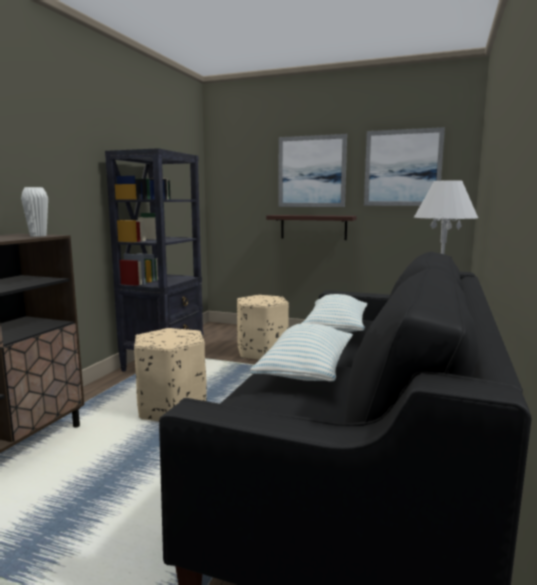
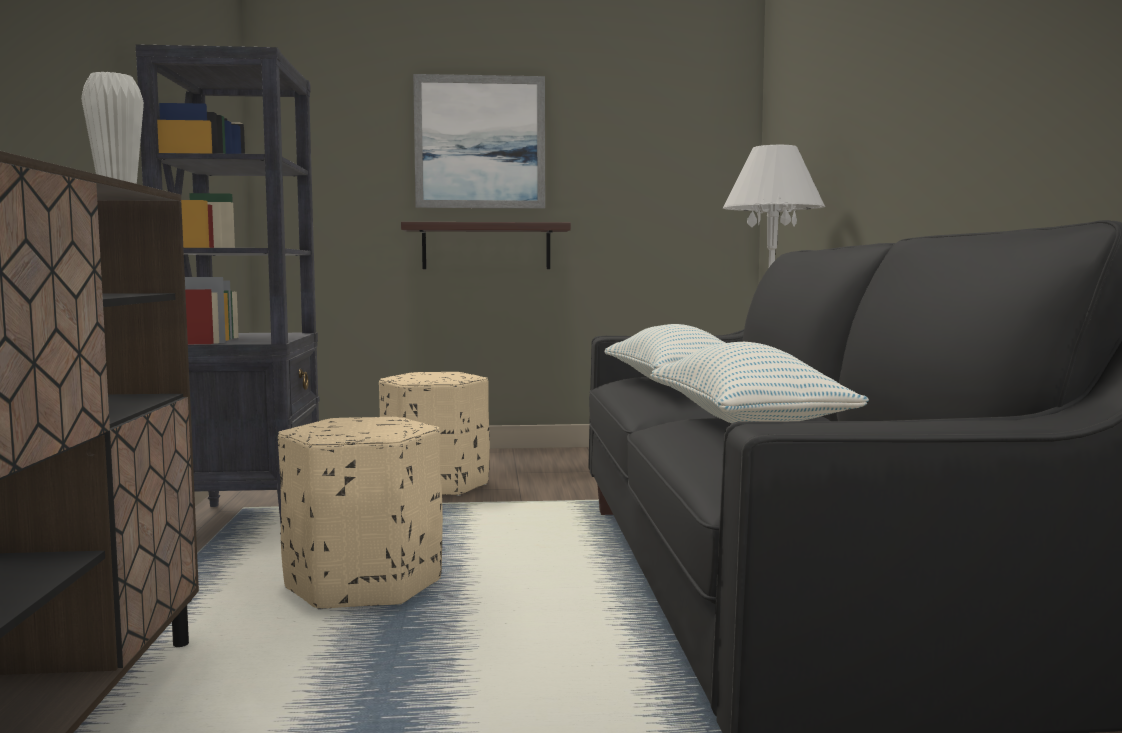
camera: 25 degrees left, 5 degrees down
(402, 168) = (643, 141): picture -> none

